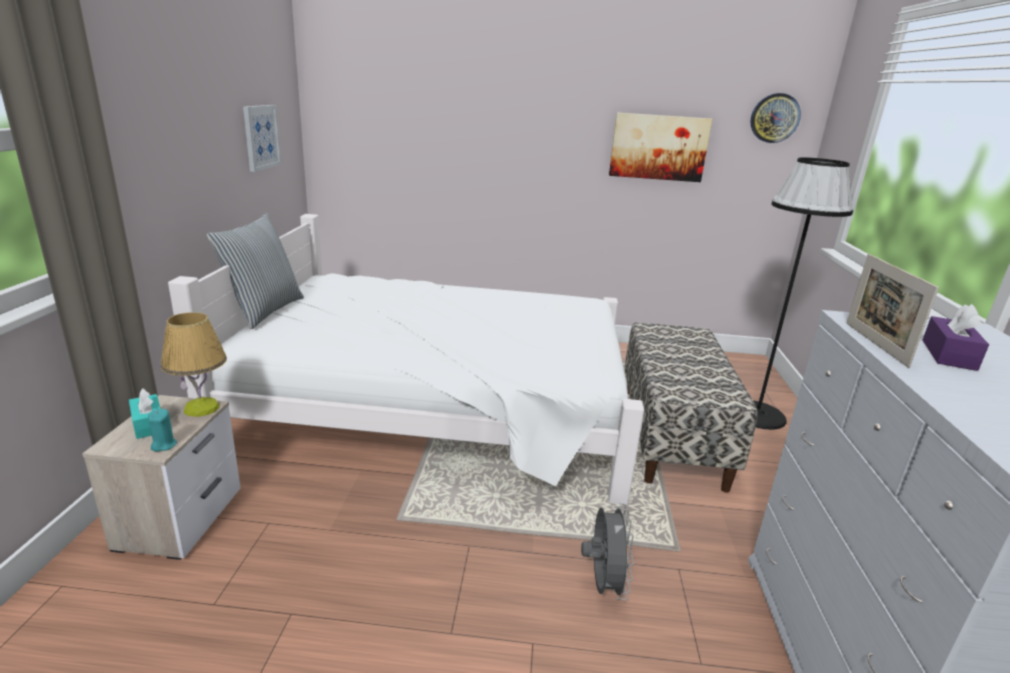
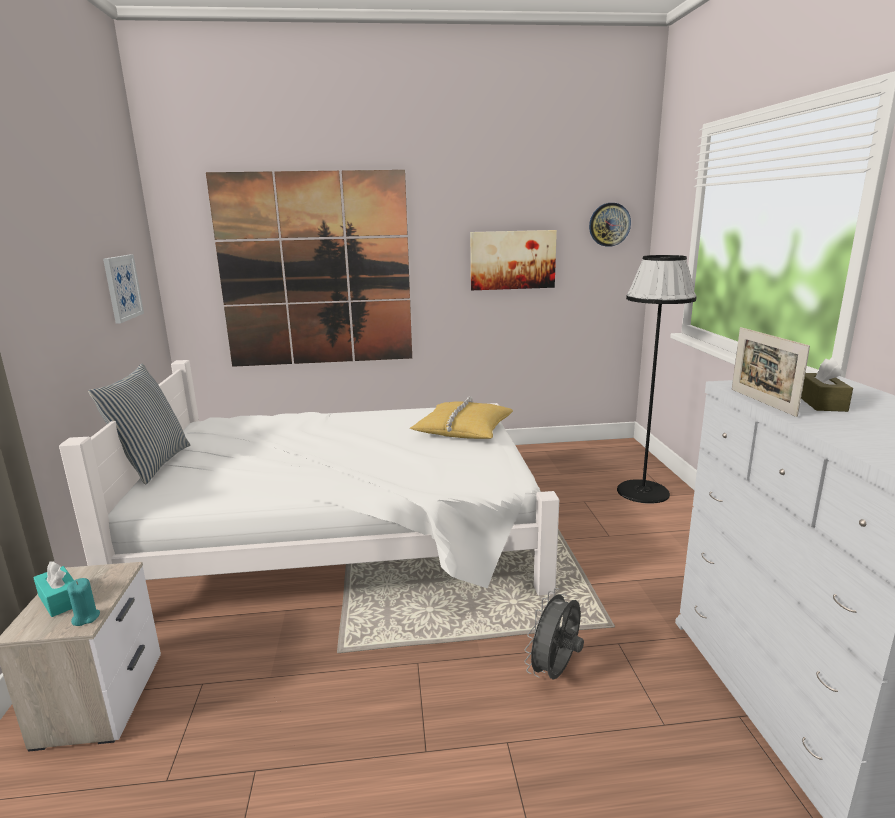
camera: 10 degrees left, 5 degrees down
(202, 408) = (115, 573): table lamp -> none
(451, 139) = (315, 271): none -> picture
(569, 321) = (463, 430): none -> yellow pillow
(603, 584) = (555, 672): grey fan -> grey fan turned 135 degrees counterclockwise
(670, 435) = (573, 523): bench -> none
(948, 355) = (820, 402): purple tissue box -> brown tissue box

